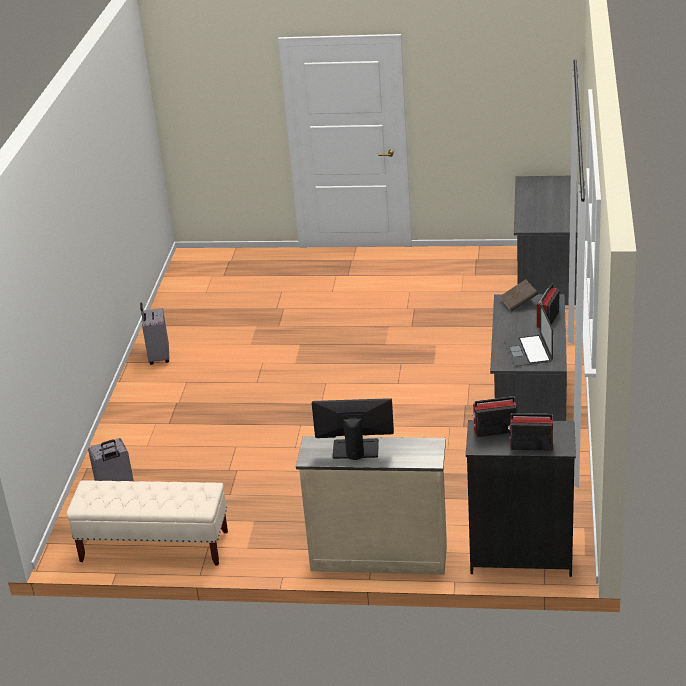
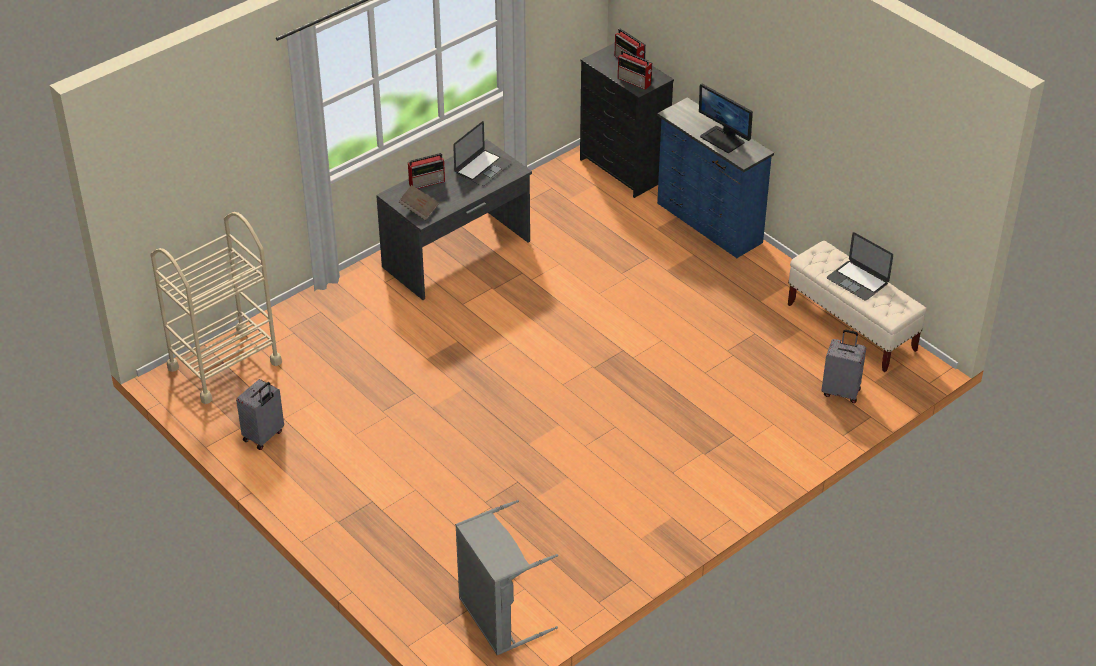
camera: 140 degrees left, 10 degrees up
(145, 495) = (857, 280): none -> laptop
(158, 357) = (666, 524): grey suitcase -> grey suitcase (264, 436)
(204, 276) = (498, 618): none -> grey laundry basket
(378, 556) = (708, 224): beige dresser -> blue dresser
(545, 274) = (224, 365): grey desk -> beige cart

